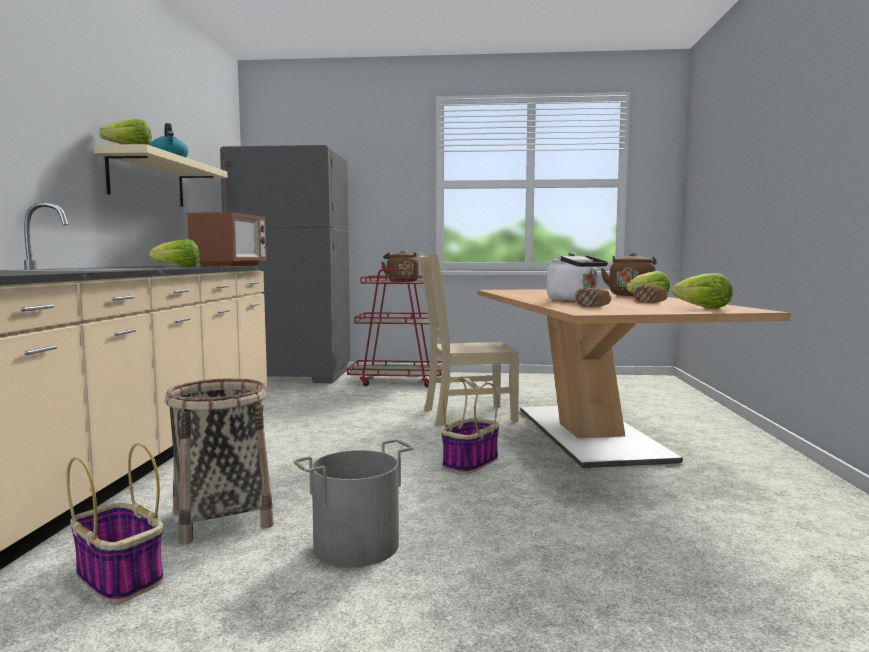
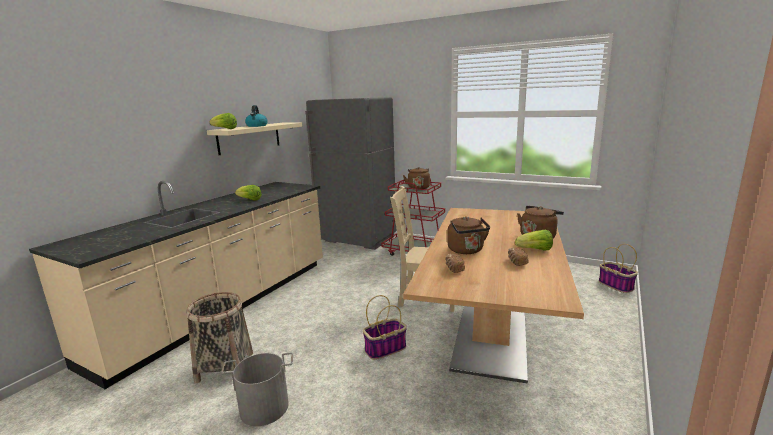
camera: 25 degrees right, 10 degrees up
(120, 578) = (156, 399): basket -> basket (616, 286)
(230, 265) = (290, 190): microwave -> none
(574, 300) = (467, 251): white kettle -> brown kettle
(703, 308) = (531, 287): lettuce -> none

